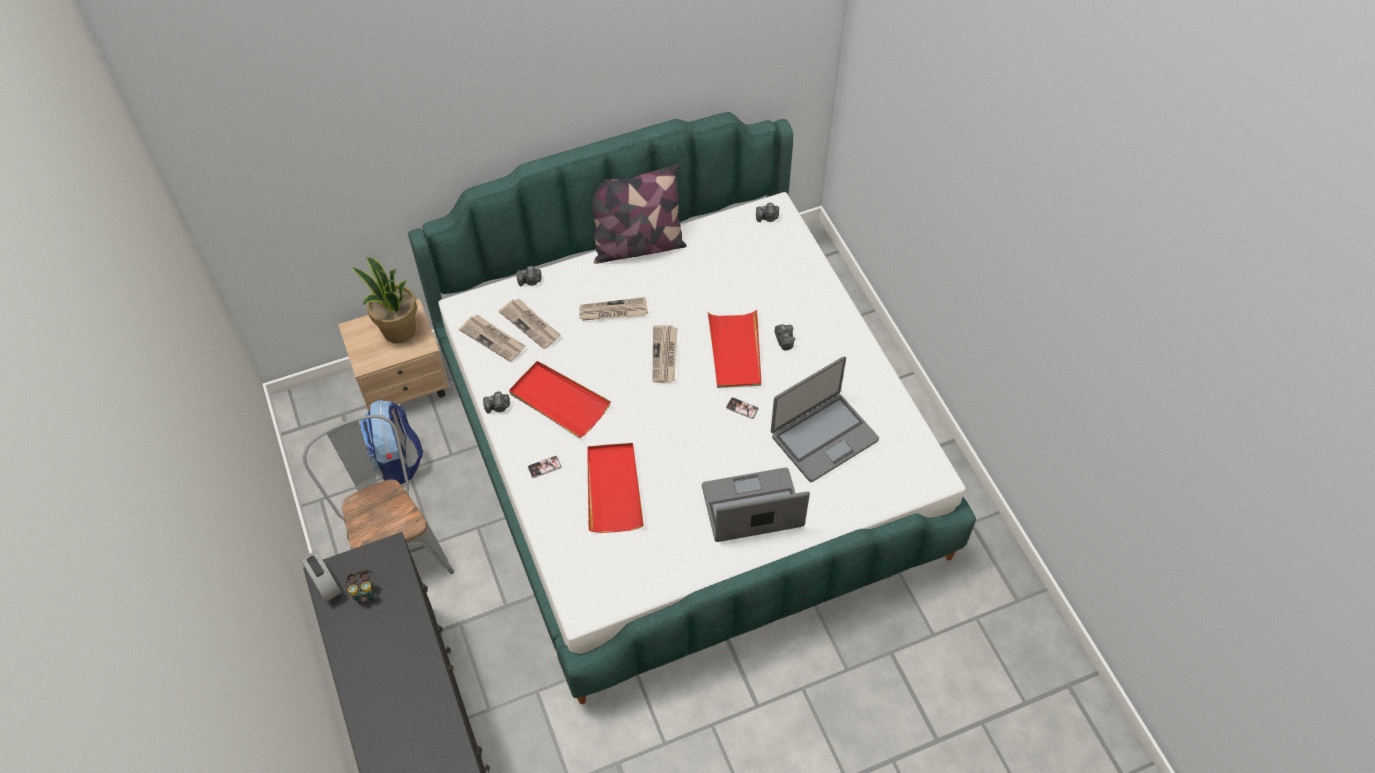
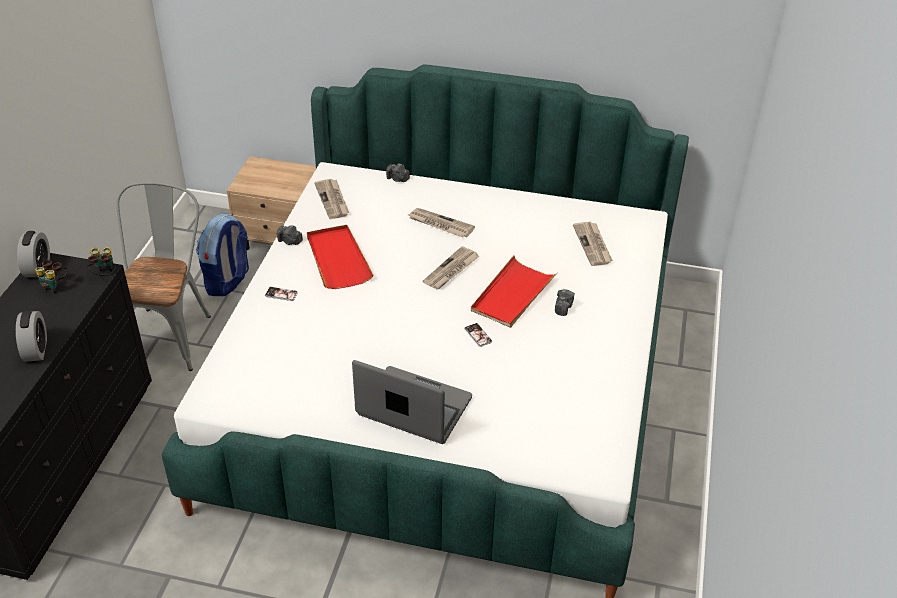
camera: 35 degrees right, 15 degrees down
(397, 553) = (104, 275): none -> binoculars
(398, 330) = (284, 177): potted plant -> none
(419, 664) = (36, 350): none -> alarm clock
(531, 324) = (369, 204): newspaper -> newspaper (593, 245)
(613, 489) = (316, 335): red tray -> none
(637, 246) = (504, 193): pillow -> none
(768, 218) = (633, 222): camera -> none
(823, 437) = (528, 391): laptop -> none

